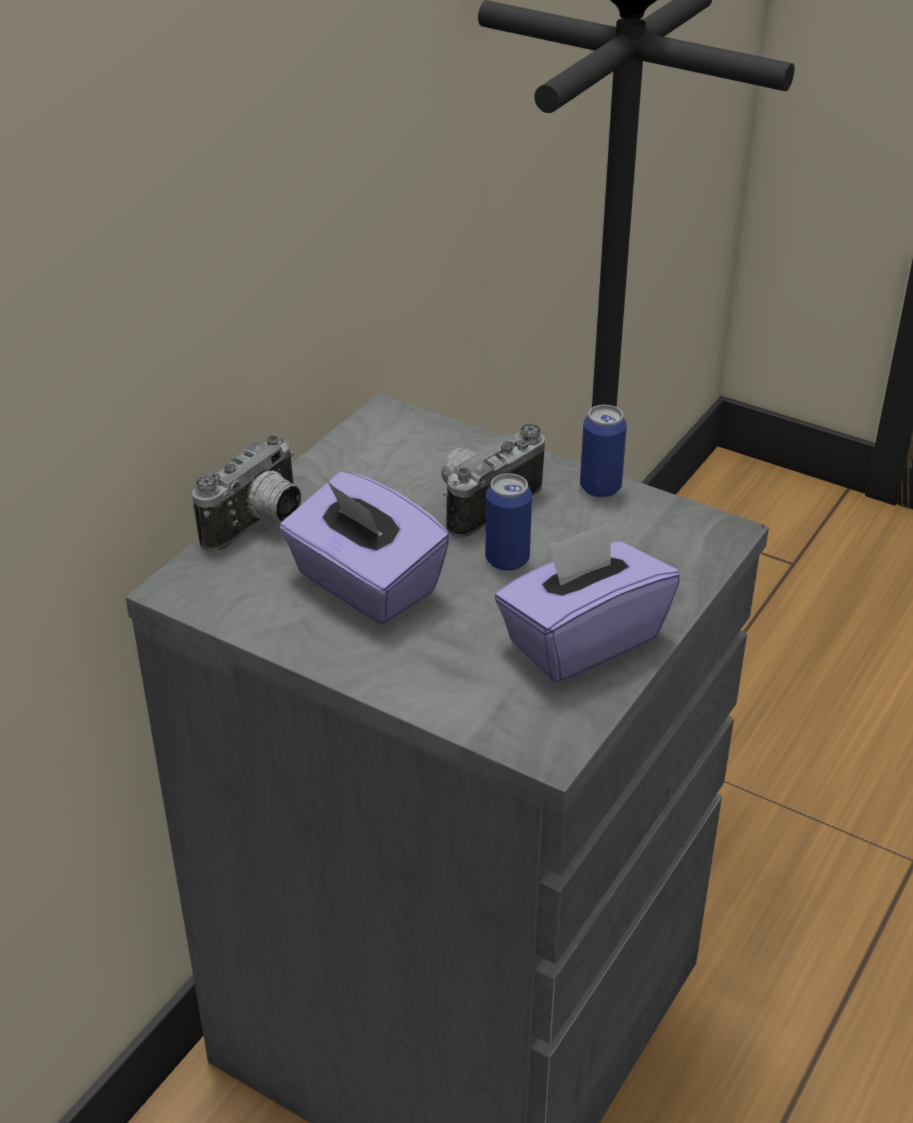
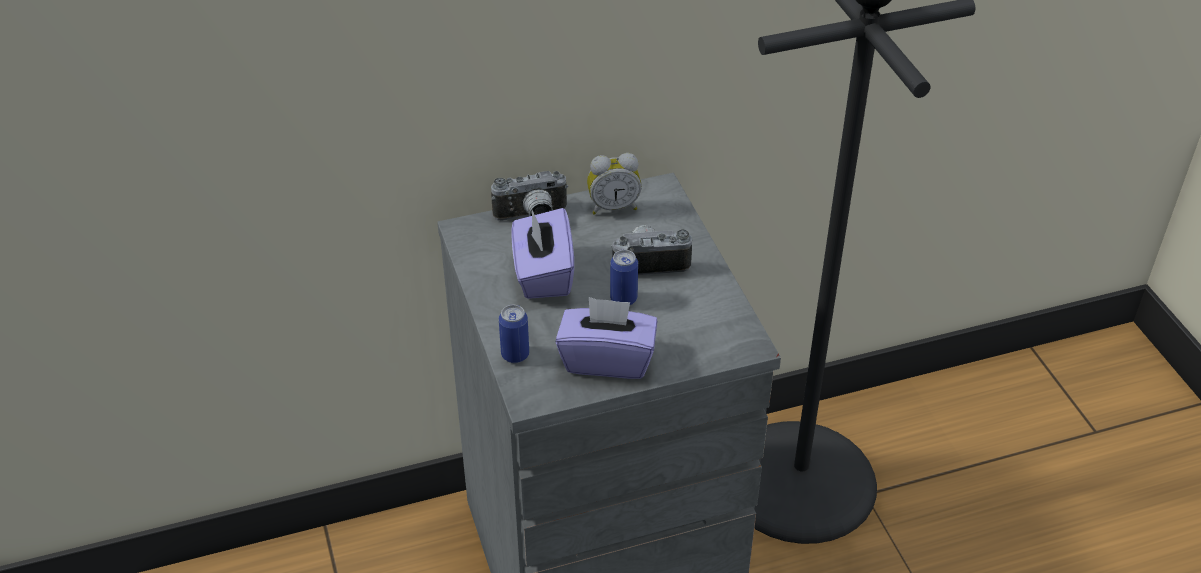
camera: 40 degrees right, 5 degrees up
(354, 463) = (613, 207): none -> alarm clock
(600, 487) = (719, 287): can -> can (515, 355)

